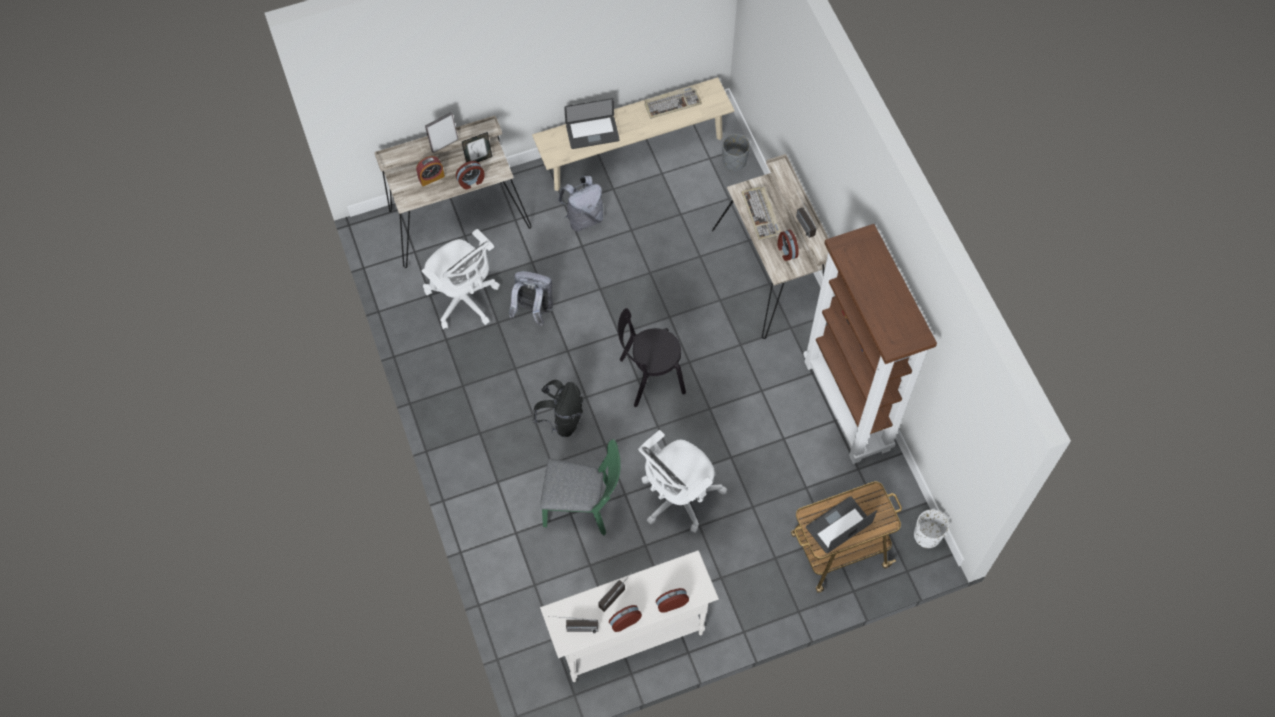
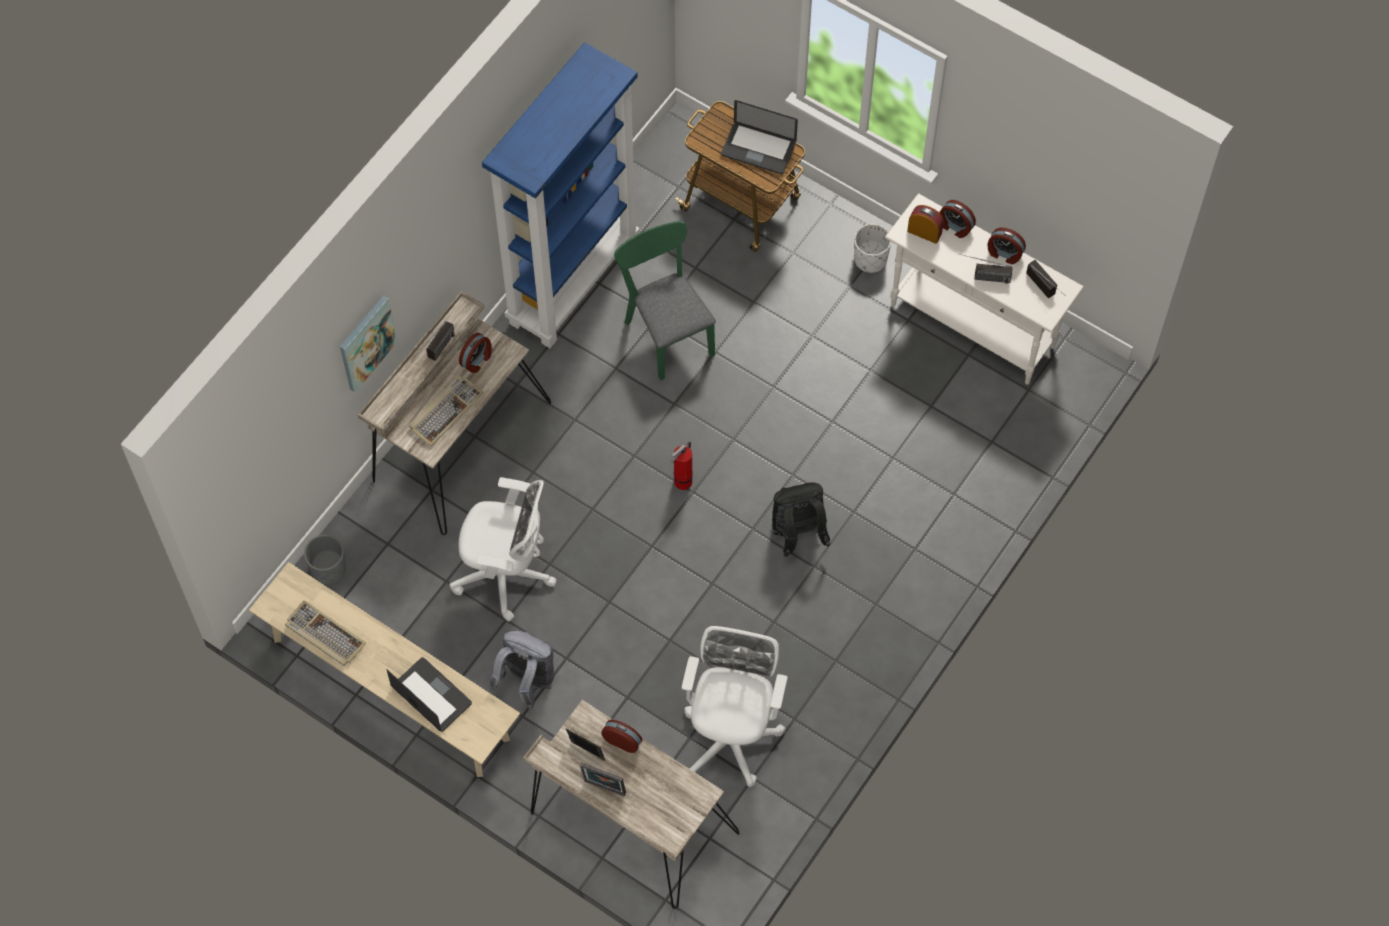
camera: 125 degrees left, 0 degrees up
(431, 177) = (650, 789): alarm clock -> alarm clock (924, 232)
(533, 311) = (689, 652): grey backpack -> none
(584, 508) = (877, 450): green chair -> green chair (666, 332)
(649, 377) = (681, 483): black chair -> fire extinguisher
(677, 498) = (798, 372): white office chair -> white office chair (506, 574)
(809, 142) = (366, 342): none -> picture
(848, 406) = (573, 281): brown bookcase -> blue bookcase
(927, 535) = (665, 141): white planter -> white planter (870, 259)

